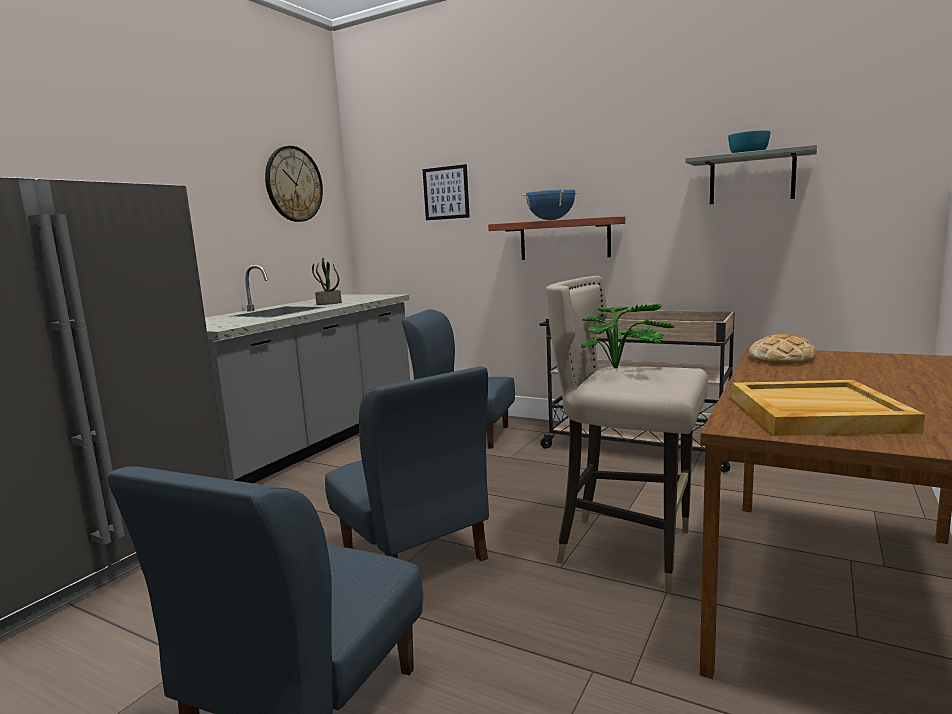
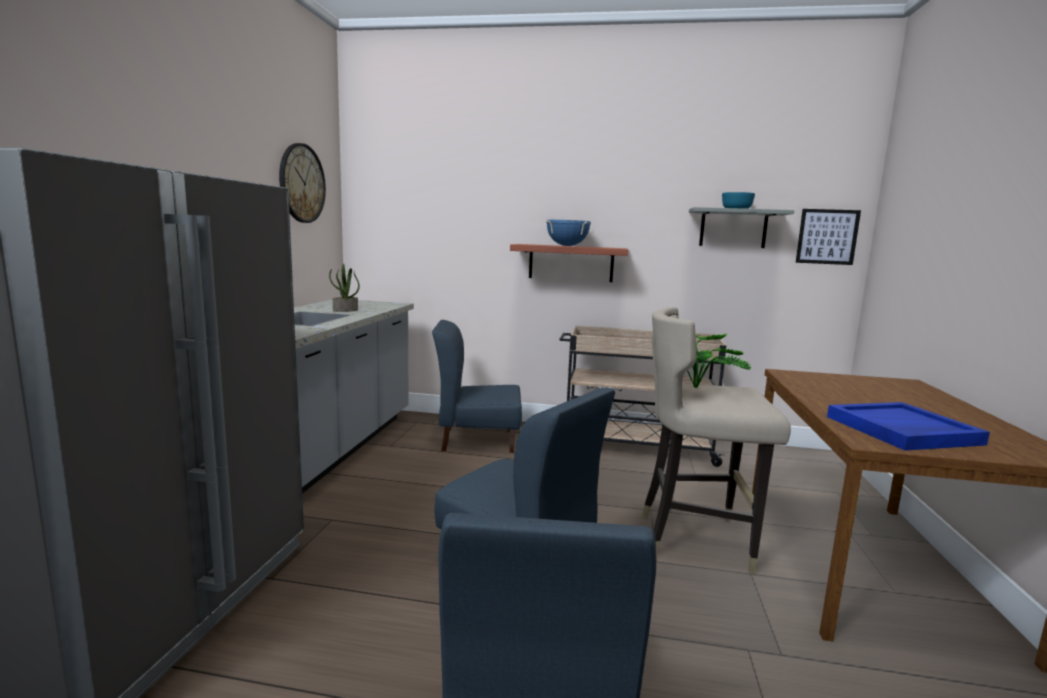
camera: 20 degrees left, 0 degrees up
(446, 193) = (455, 209): picture -> picture (827, 236)
(781, 359) = (806, 380): bread -> none
(815, 414) = (902, 430): beige tray -> blue tray

